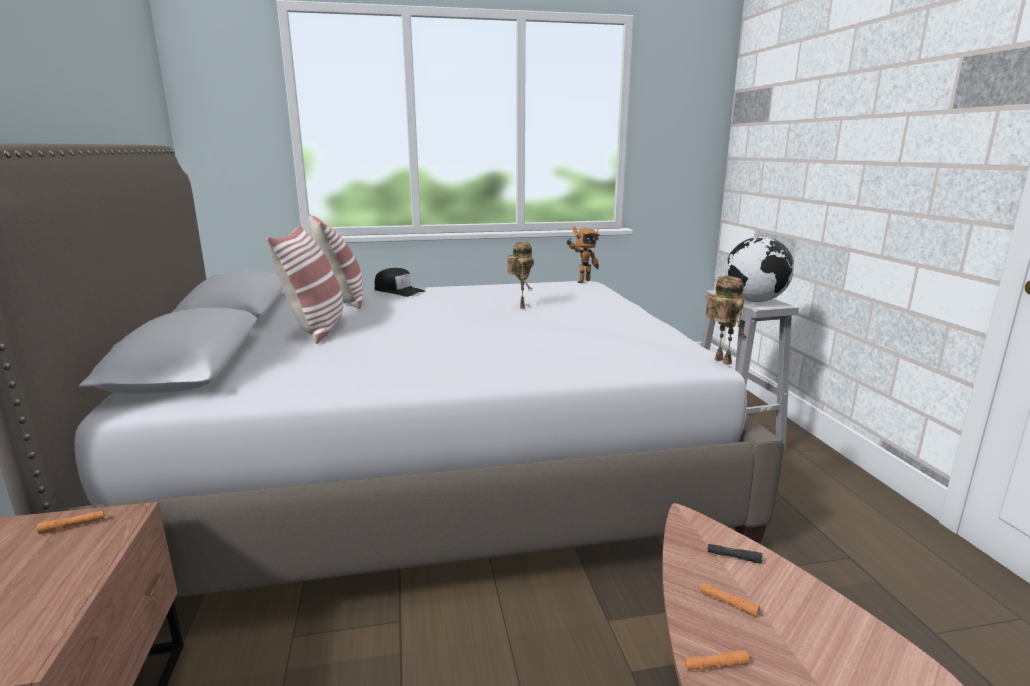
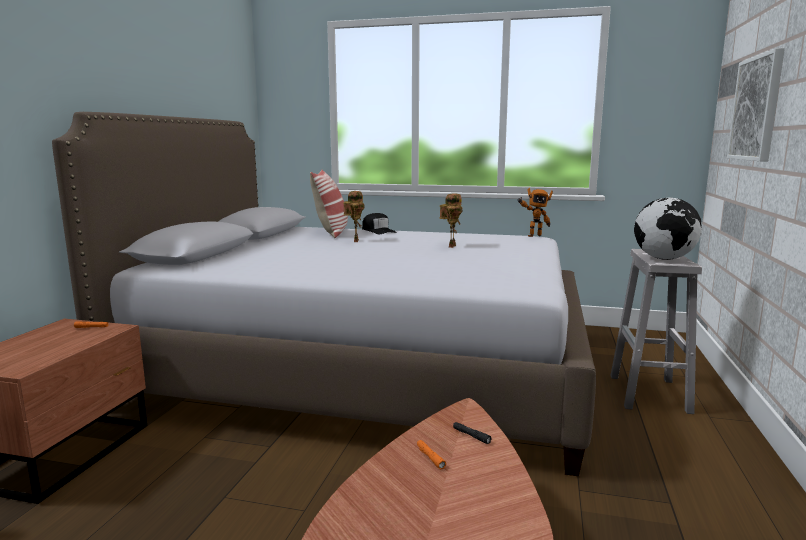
camera: 25 degrees right, 5 degrees down
(317, 328) = (292, 245): pillow -> none
(715, 666) = (375, 483): orange flashlight -> none
(720, 361) = (549, 292): toy robot -> toy robot (354, 241)
(808, 140) = (756, 108): none -> picture

